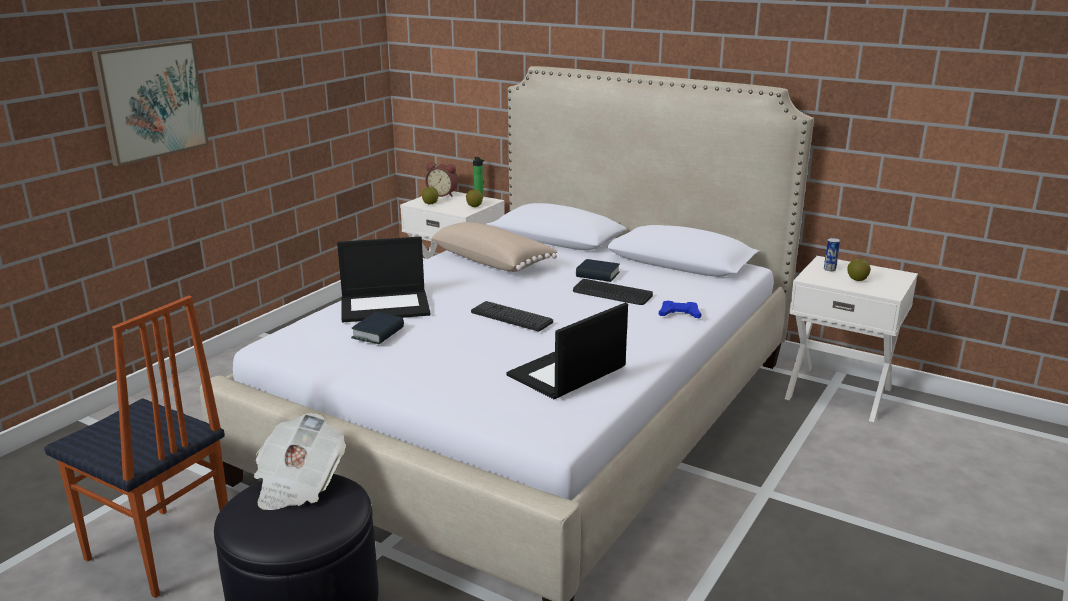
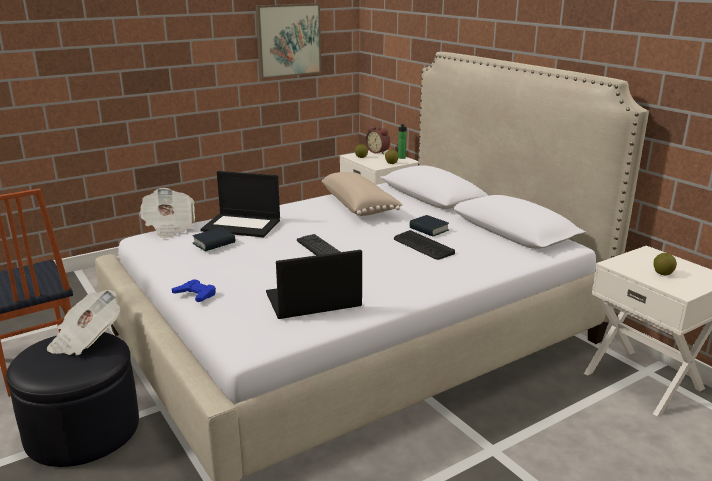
camera: 25 degrees right, 0 degrees up
(151, 100) = (144, 58): picture -> picture (288, 40)
(293, 325) = (169, 227): none -> newspaper
(679, 314) = (460, 273): blue game controller -> blue game controller (195, 294)
(829, 269) = (644, 259): can -> none

